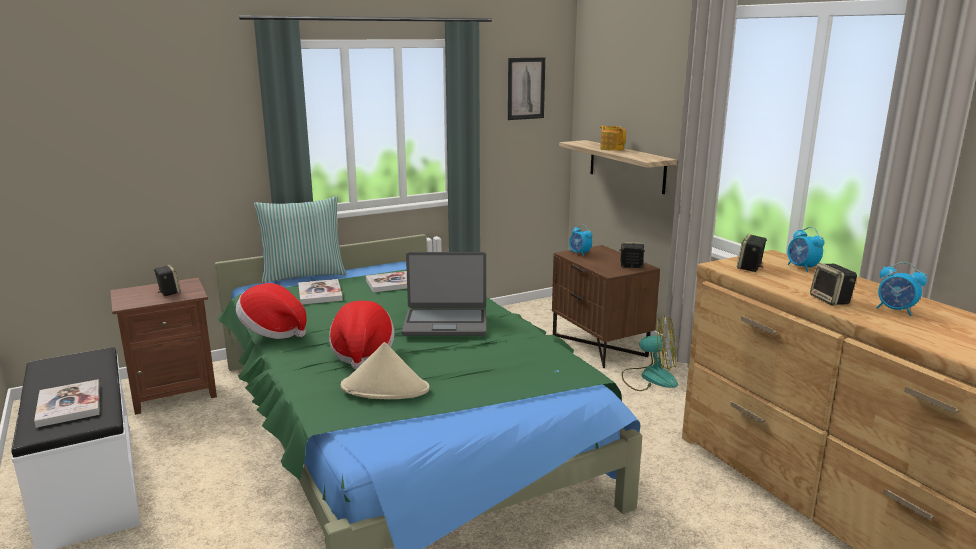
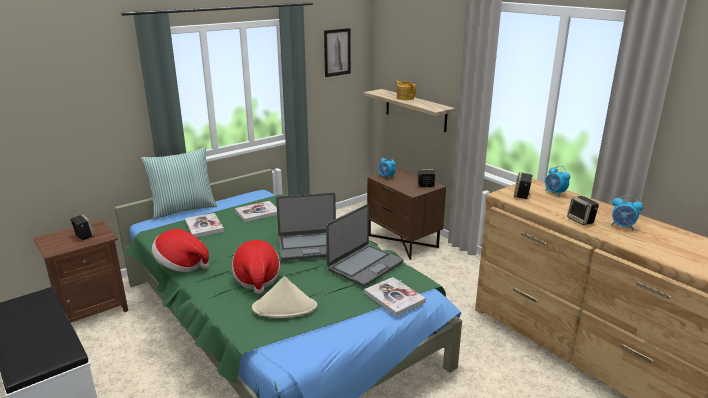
camera: 10 degrees left, 5 degrees up
(69, 405) = (37, 344): book -> book (394, 298)
(512, 350) = (365, 266): none -> laptop
(650, 378) = (443, 264): fan -> none

